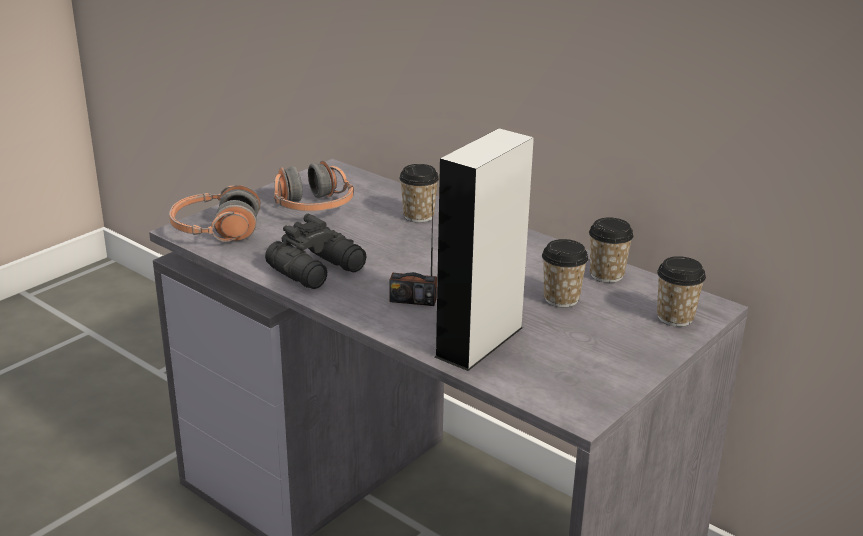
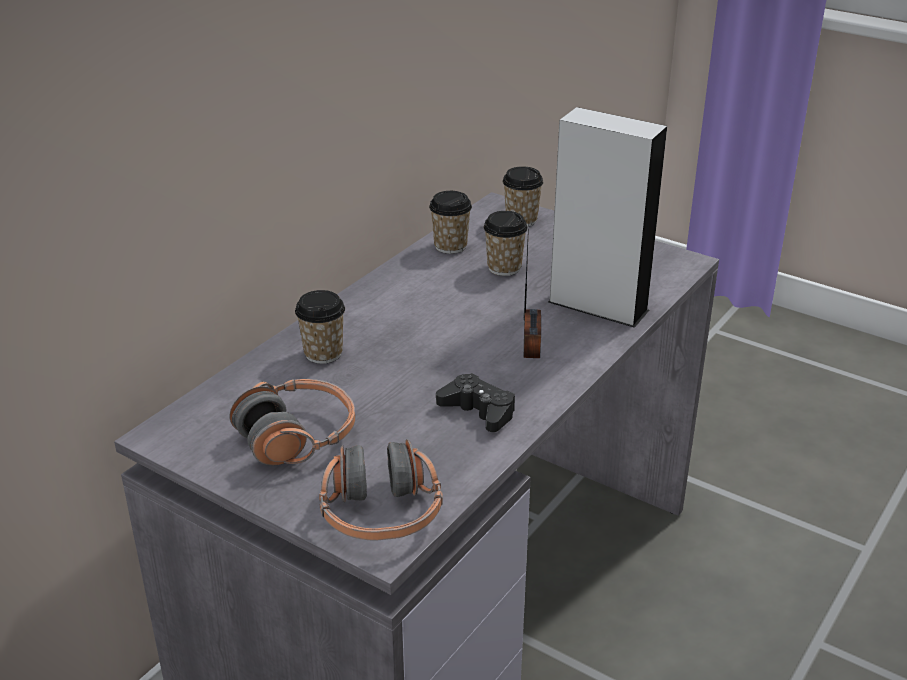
camera: 95 degrees left, 5 degrees up
(319, 269) = (478, 411): black binoculars -> black game controller

